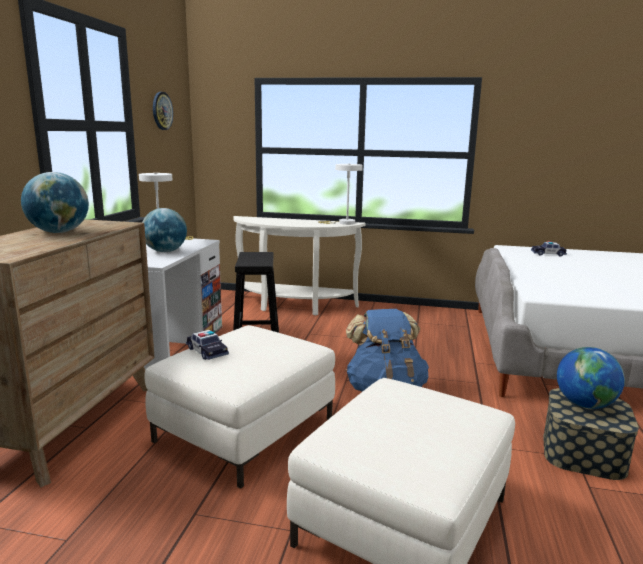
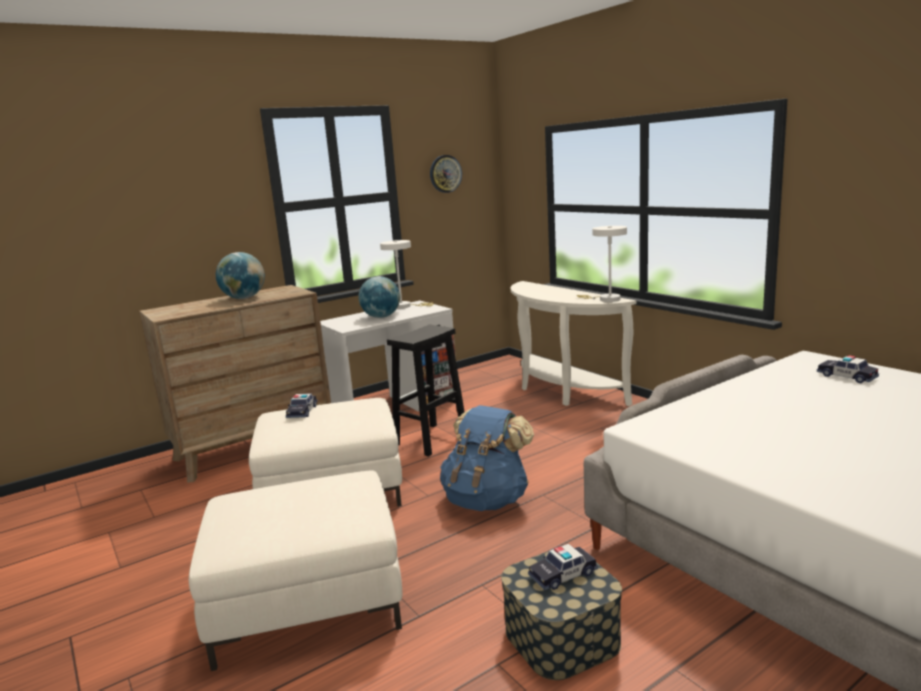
camera: 45 degrees right, 0 degrees up
(584, 404) = (563, 575): globe -> toy car

